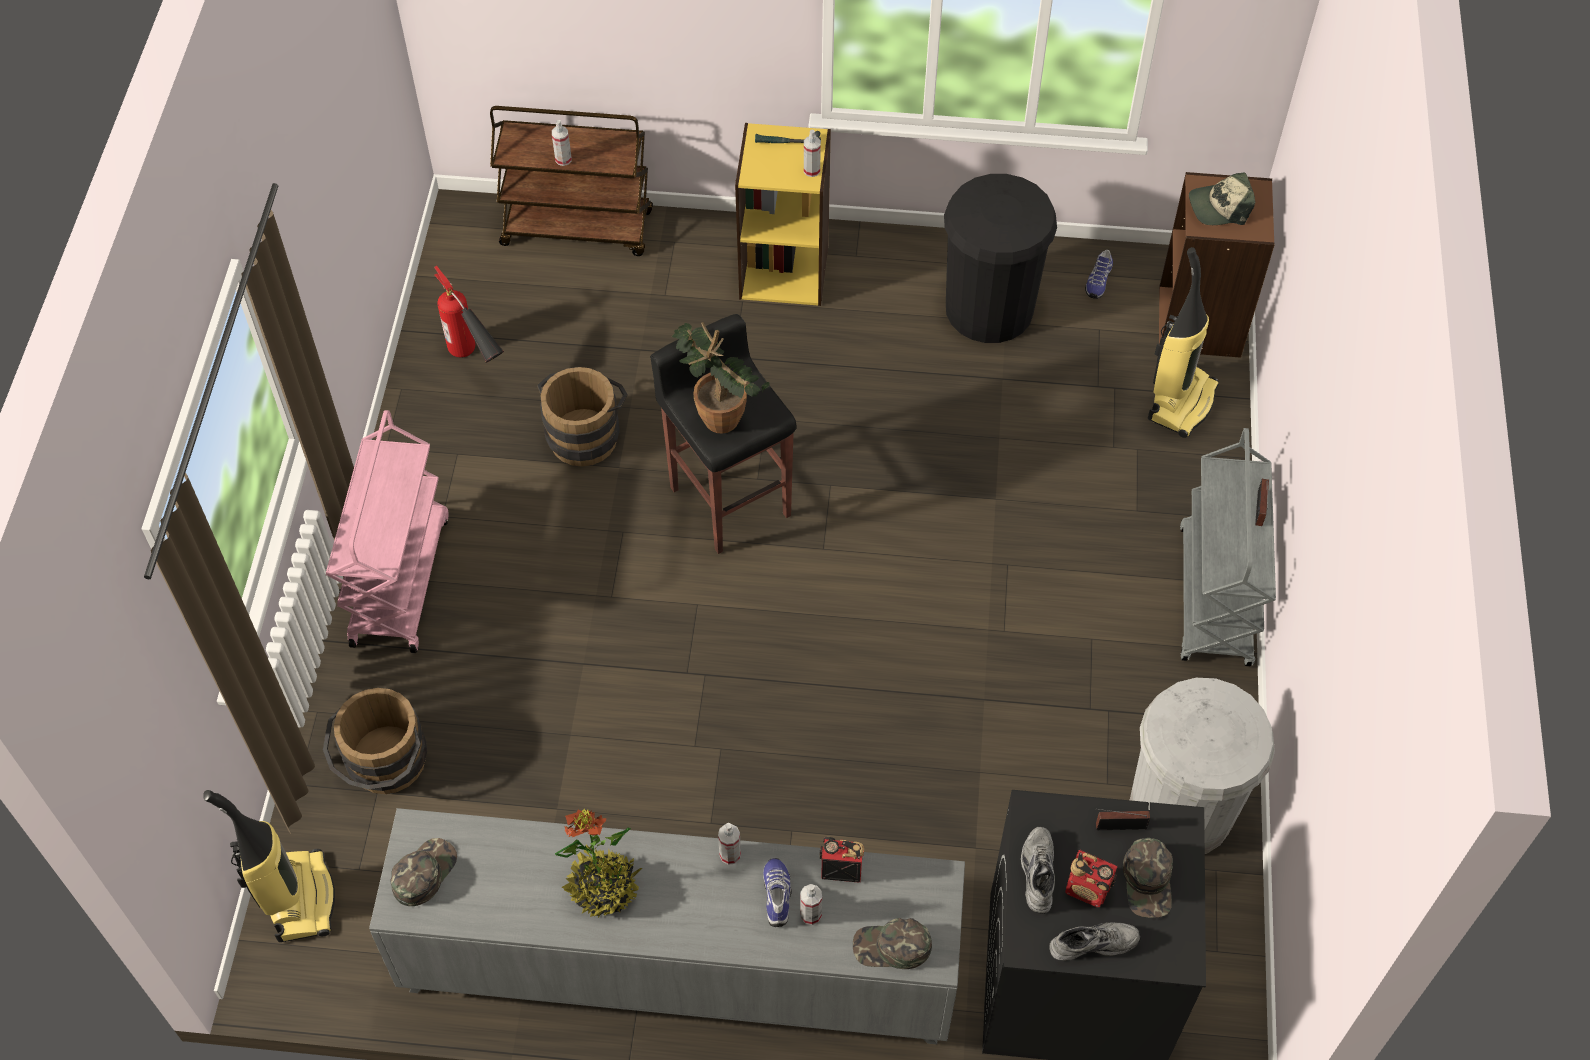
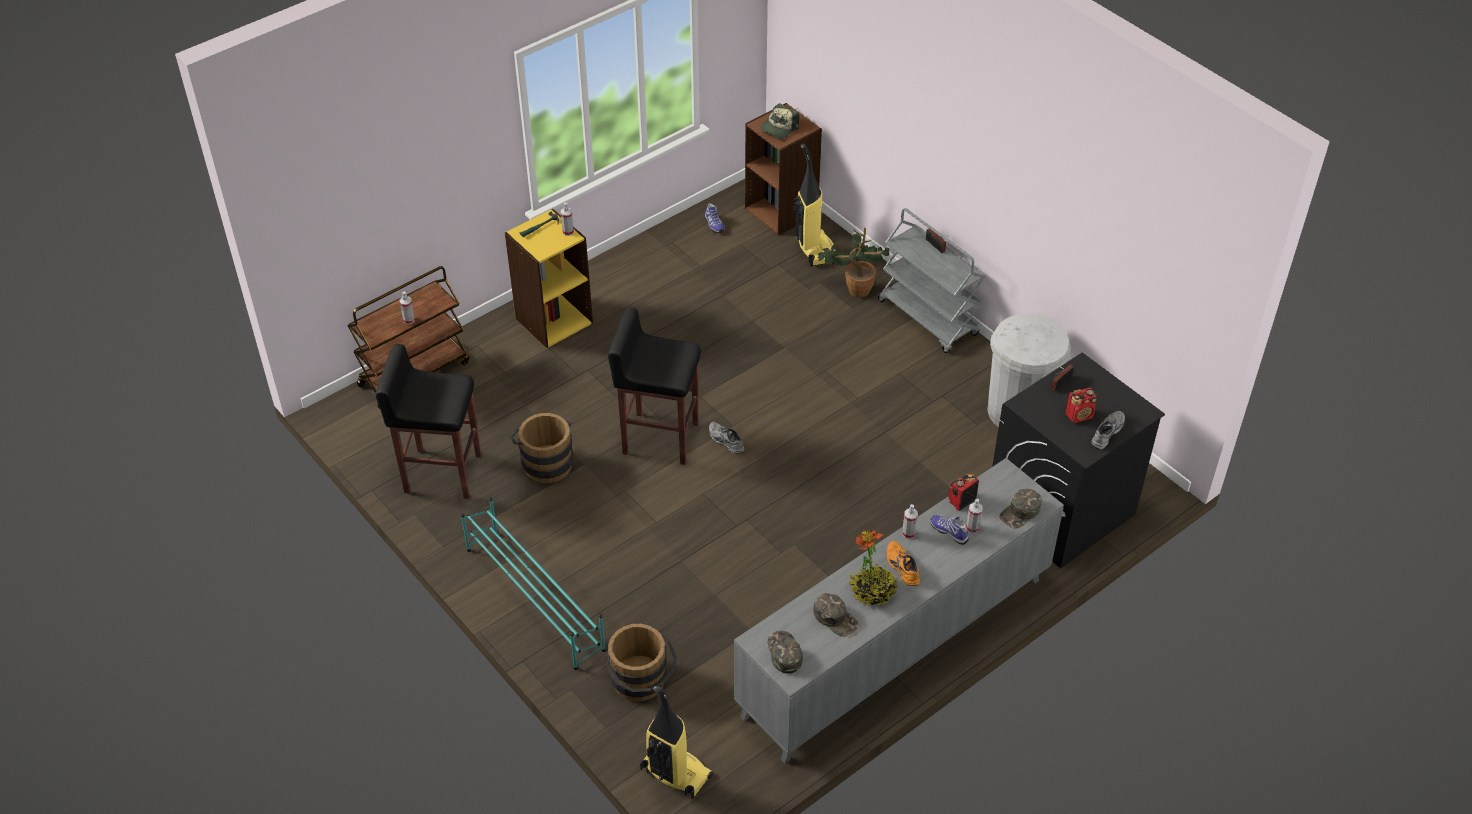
camera: 45 degrees left, 10 degrees down
(399, 579) = (534, 598): pink cart -> turquoise shoe rack
(476, 363) = (442, 473): fire extinguisher -> black stool
(670, 888) = (901, 567): none -> orange shoe
(718, 411) = (658, 366): potted plant -> potted plant (854, 289)
(989, 308) = (677, 269): black trash can -> none
(1036, 872) = (1053, 425): grey shoe -> grey shoe (725, 441)
(1148, 881) = (1097, 394): green cap -> green cap (835, 618)

